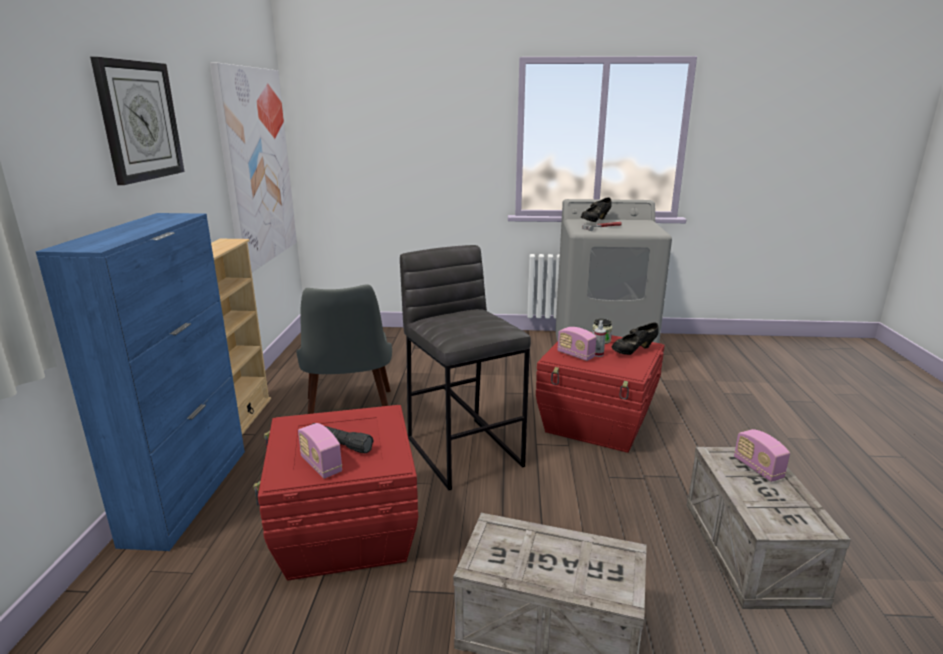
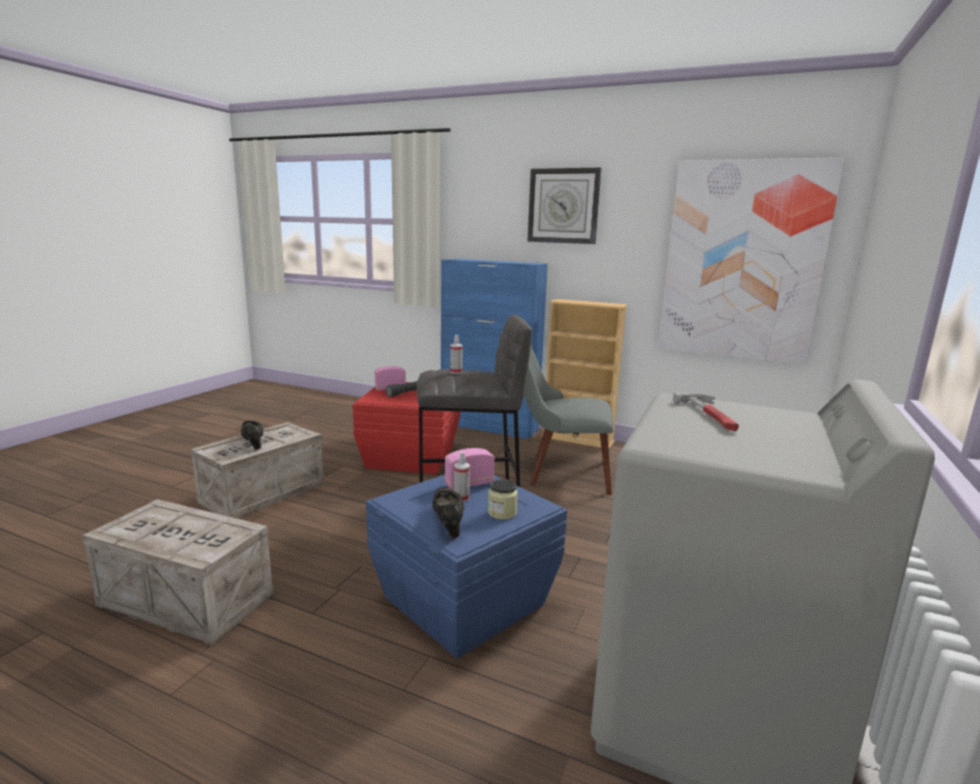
camera: 110 degrees right, 5 degrees down
(466, 321) = (456, 372): none -> spray bottle
(595, 221) = (773, 420): black shoe -> black shoe (253, 442)
(597, 423) = (462, 600): red storage box -> blue storage box
(758, 468) = (194, 540): radio -> none

